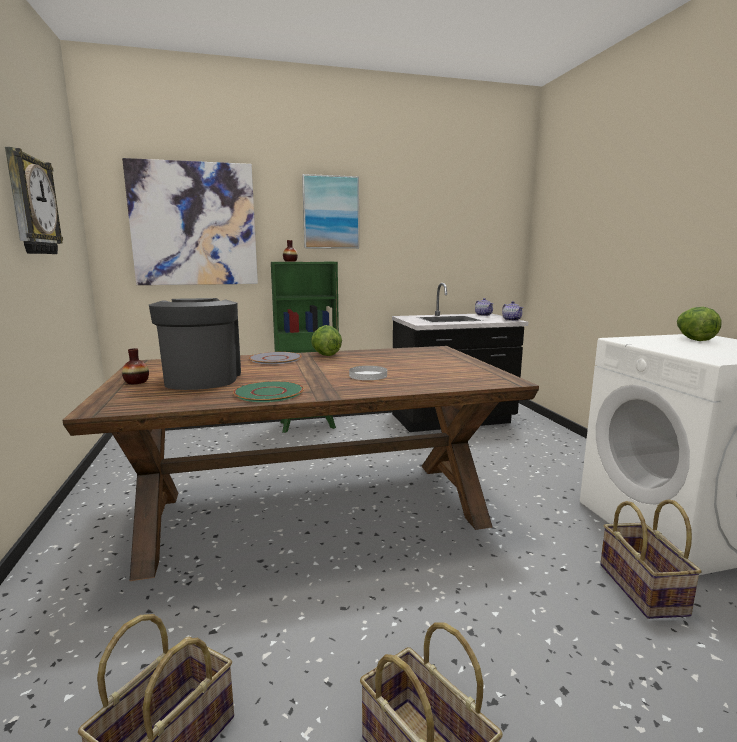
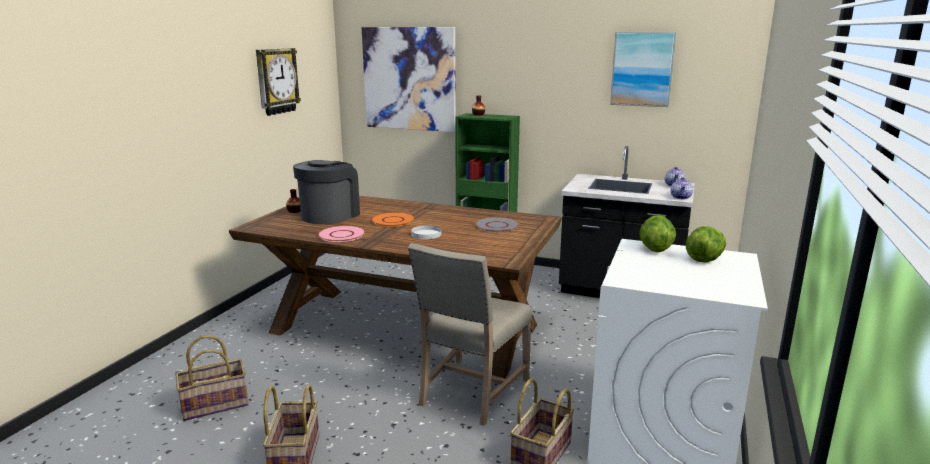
camera: 35 degrees right, 5 degrees up
(269, 393) = (341, 235): green plate -> pink plate
(276, 359) = (402, 207): grey plate -> grey plate (497, 226)
(297, 371) = (393, 220): none -> orange plate
(325, 355) = (442, 209): lettuce -> lettuce (654, 249)
(331, 212) = (522, 69): picture -> picture (642, 69)
(485, 553) = (471, 393): none -> beige chair

